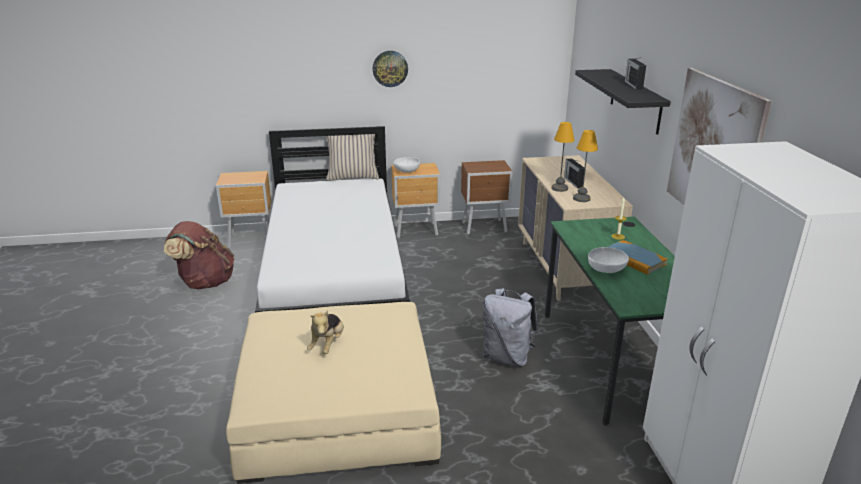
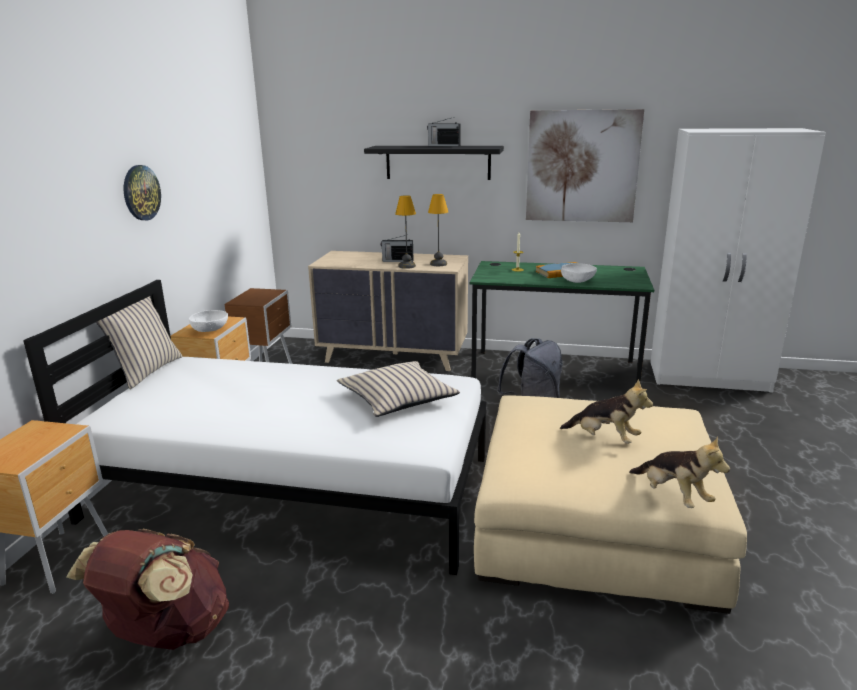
camera: 70 degrees left, 5 degrees down
(249, 379) = (673, 496): none -> plush toy
(346, 253) = (398, 399): none -> beige pillow

